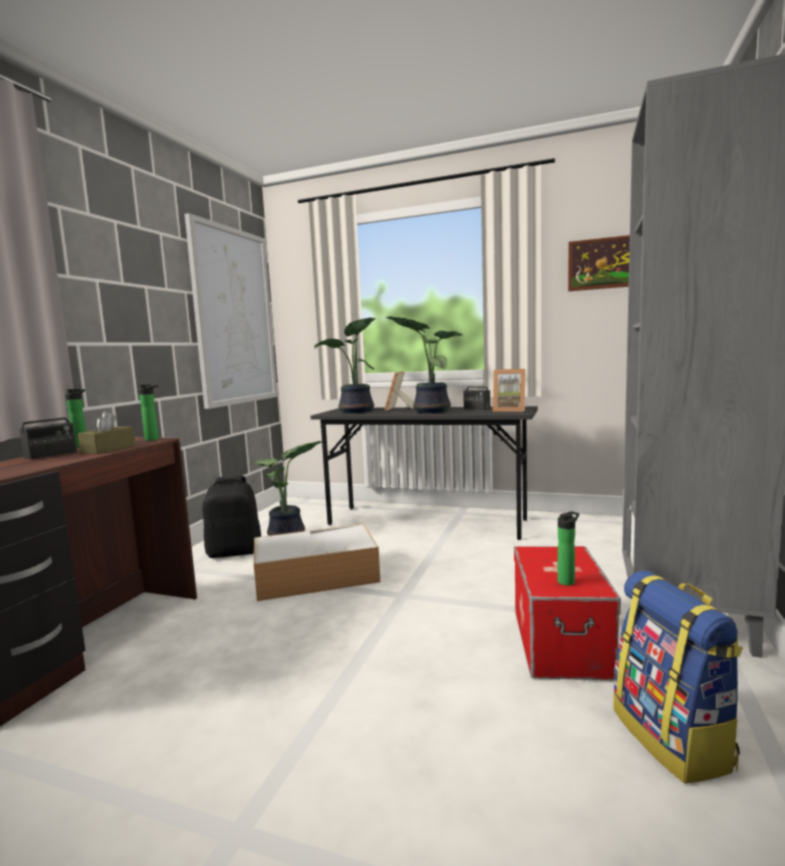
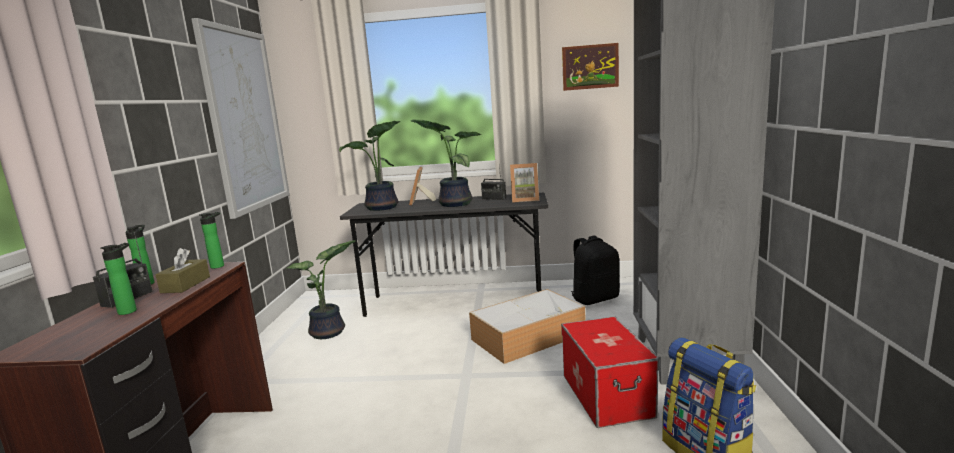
camera: 15 degrees left, 5 degrees up
(235, 552) = (284, 357): black backpack -> black backpack (595, 299)
(318, 575) = (380, 368): storage box -> storage box (529, 336)
(567, 581) = (616, 349): bottle -> bottle (130, 311)

